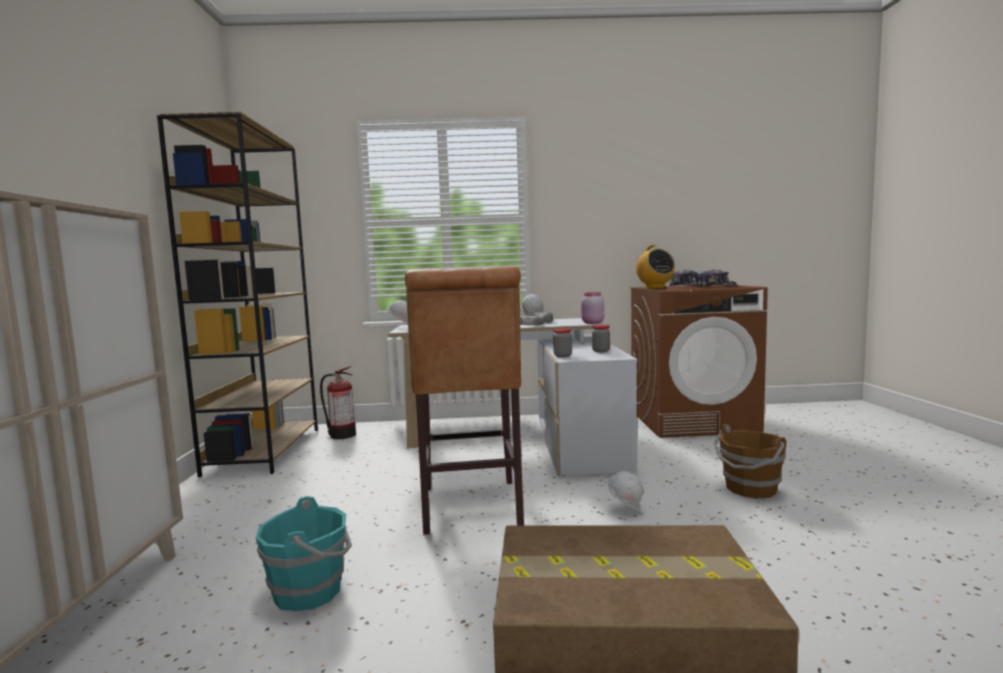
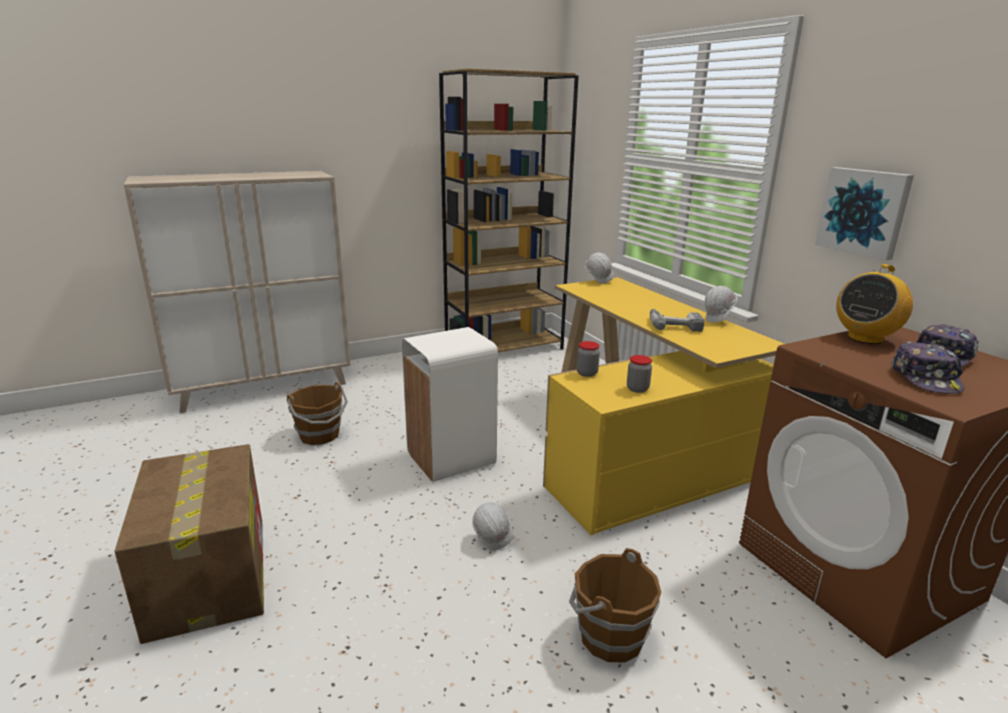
camera: 65 degrees right, 15 degrees up
(310, 591) = (320, 435): turquoise bucket -> brown bucket
(341, 435) = (560, 361): fire extinguisher -> none
(471, 509) = (450, 459): brown stool -> white trash can
(524, 438) = (637, 447): white desk -> yellow desk
(592, 323) = (717, 352): pink jar -> none
(598, 229) = (864, 212): none -> picture

